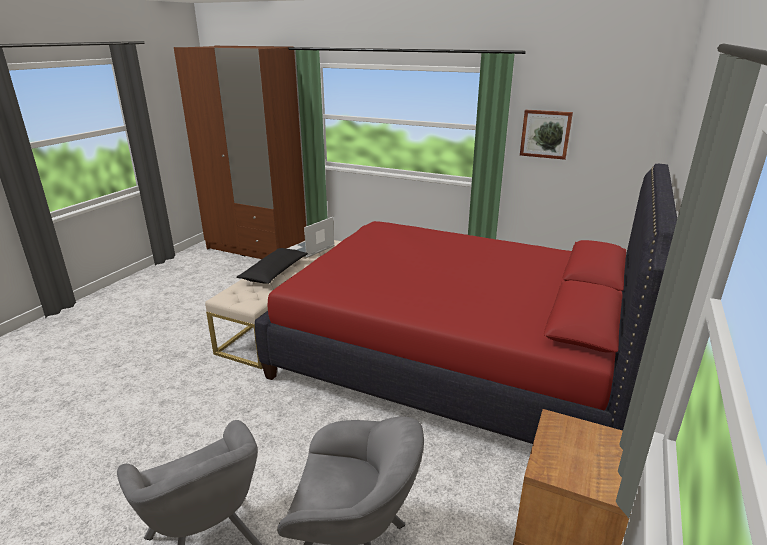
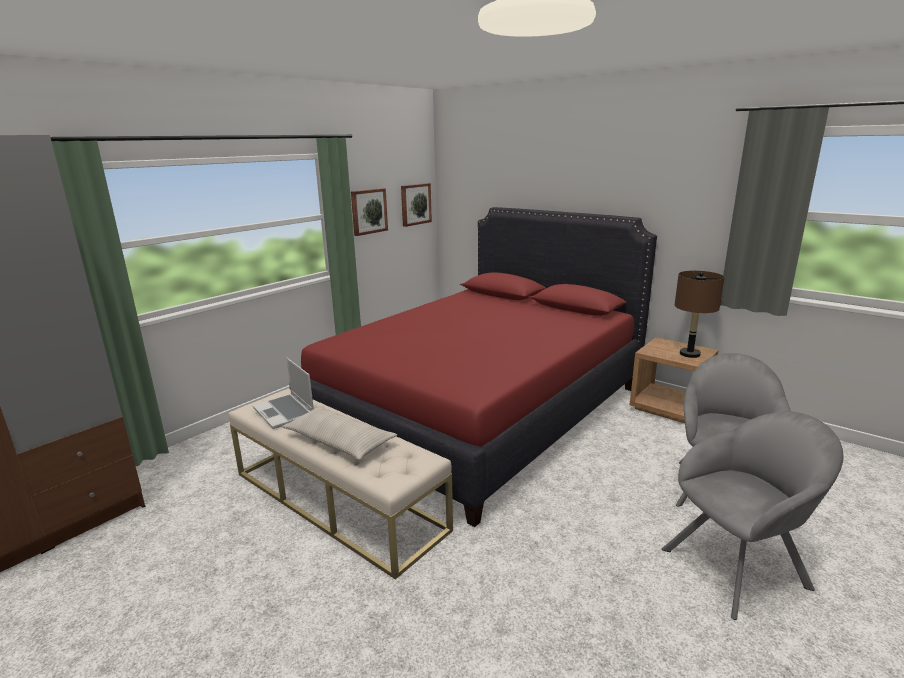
camera: 75 degrees left, 5 degrees down
(274, 273) = (339, 442): black pillow -> beige pillow
(577, 467) = (689, 354): none -> brown table lamp
(624, 139) = (415, 204): none -> picture

